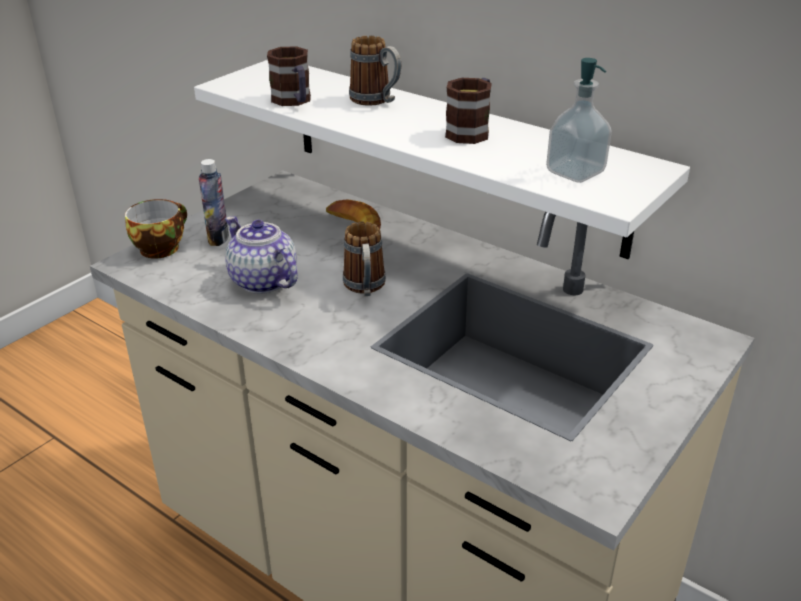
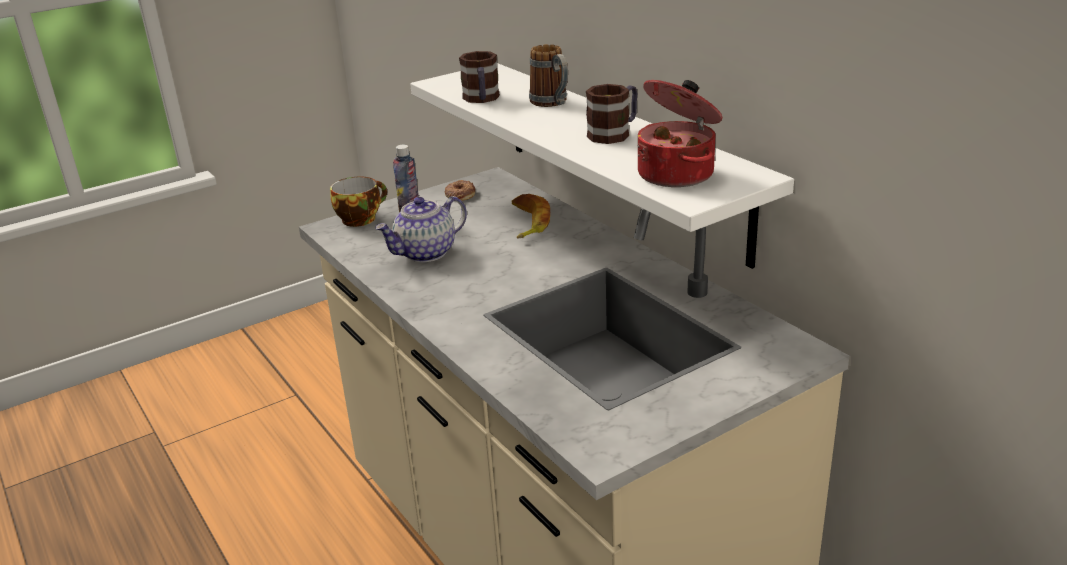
camera: 20 degrees right, 5 degrees down
(259, 206) = (460, 194): none -> donut
(262, 281) = (426, 253): teapot -> teapot turned 105 degrees counterclockwise
(365, 288) = (508, 269): mug -> none
(575, 172) = (677, 174): soap dispenser -> cooking pot

